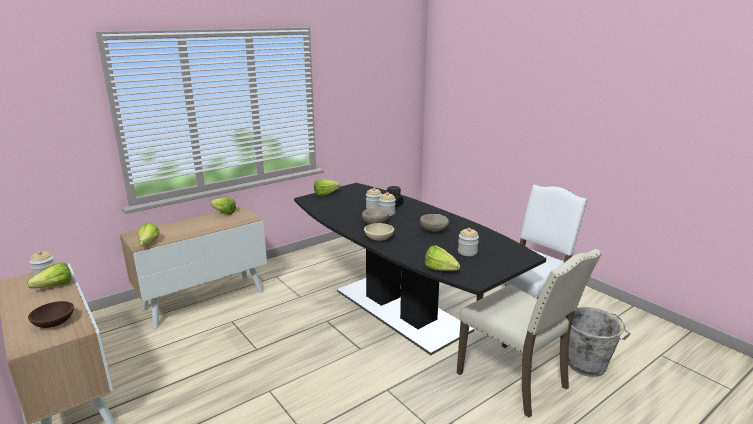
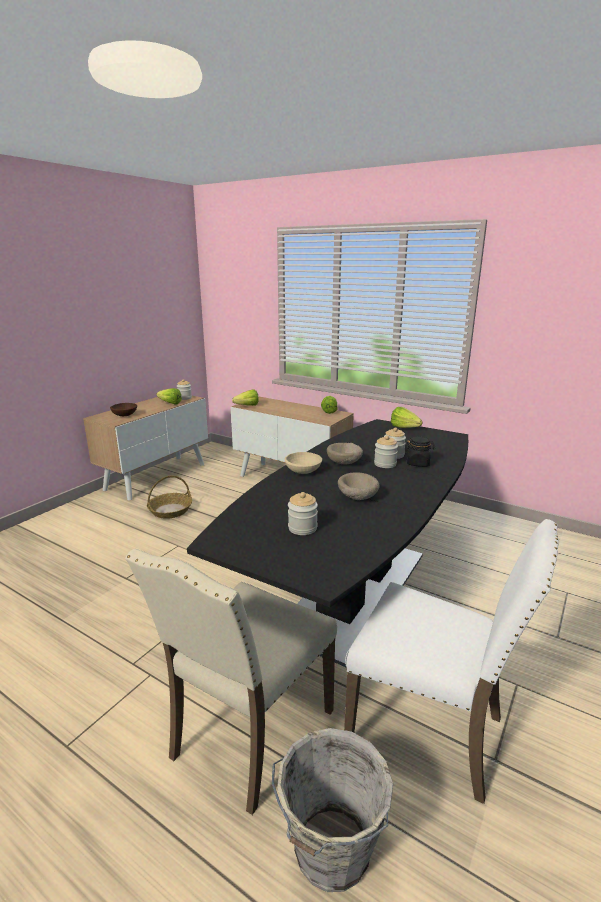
camera: 70 degrees right, 0 degrees up
(184, 390) = (170, 510): none -> basket
(442, 271) = (234, 517): lettuce -> none

